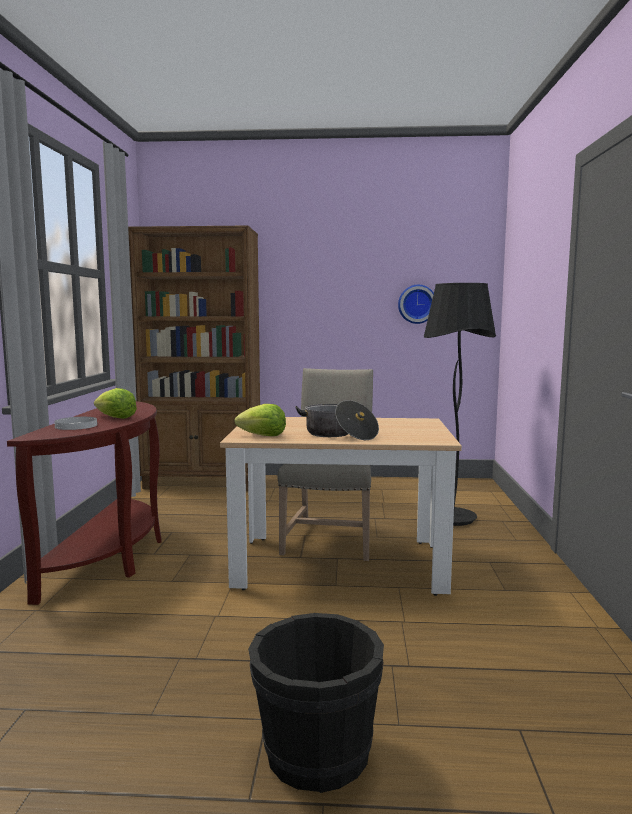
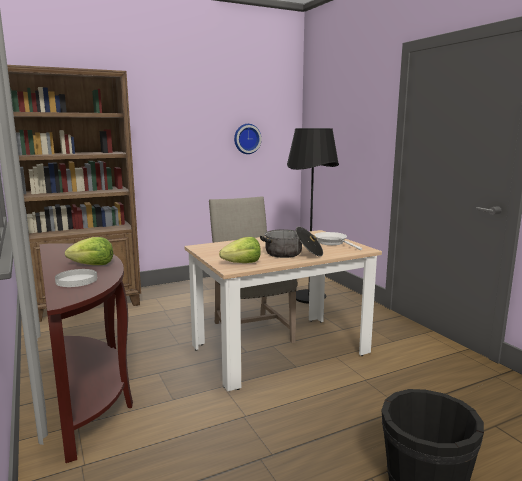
camera: 30 degrees left, 5 degrees up
(417, 431) = (333, 243): none -> white frying pan

